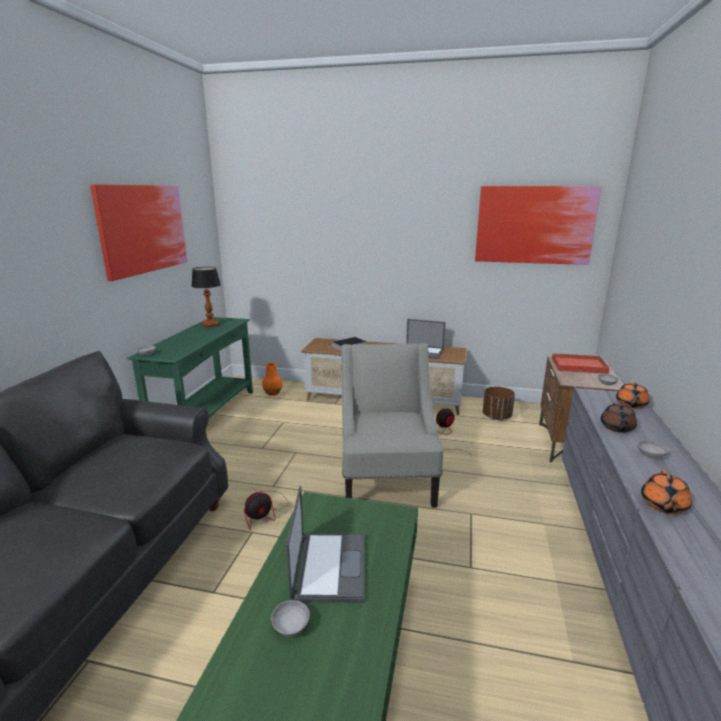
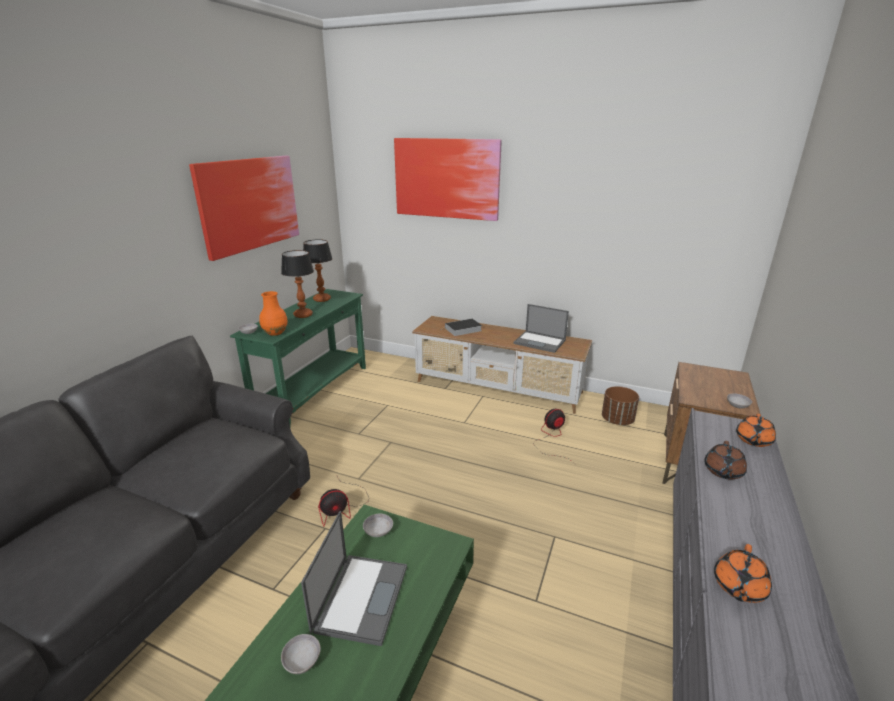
camera: 10 degrees right, 5 degrees up
(196, 337) = (303, 315): none -> table lamp
(273, 393) = (385, 370): orange vase -> orange vase (275, 332)
(387, 478) = (476, 483): grey armchair -> none
(534, 225) = (680, 206): picture -> picture (446, 178)
(577, 366) = (710, 377): red tray -> none
(651, 455) = (750, 515): grey bowl -> grey bowl (378, 531)

